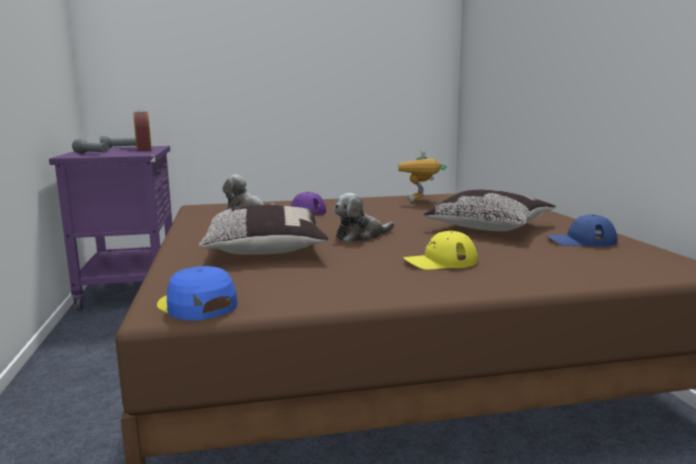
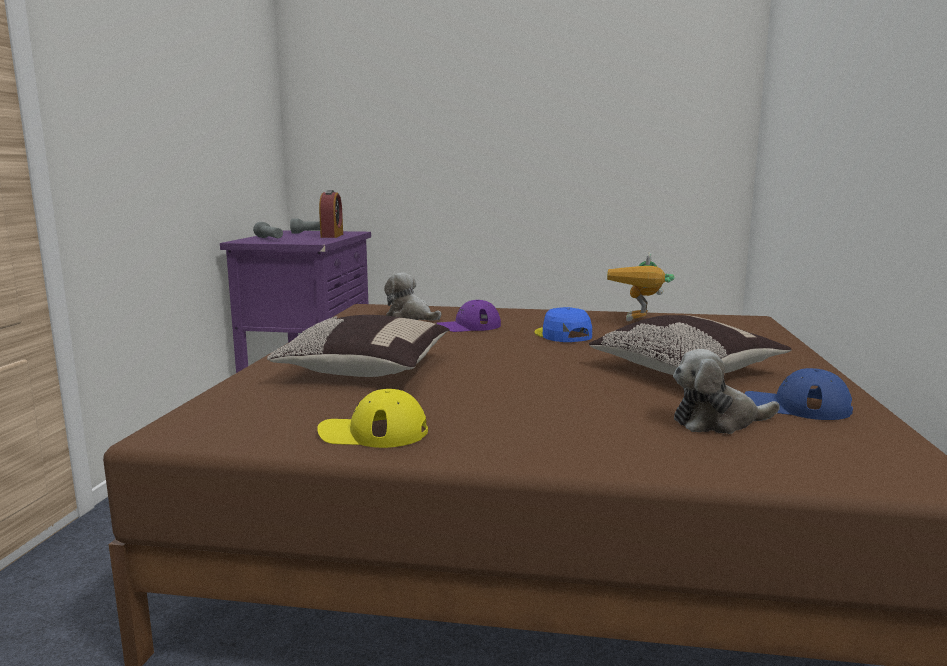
camera: 20 degrees right, 0 degrees up
(196, 305) = (209, 430): blue cap -> blue cap (562, 335)
(361, 236) = (498, 364): plush toy -> plush toy (717, 422)
(440, 261) = (550, 412): yellow cap -> yellow cap (373, 433)

